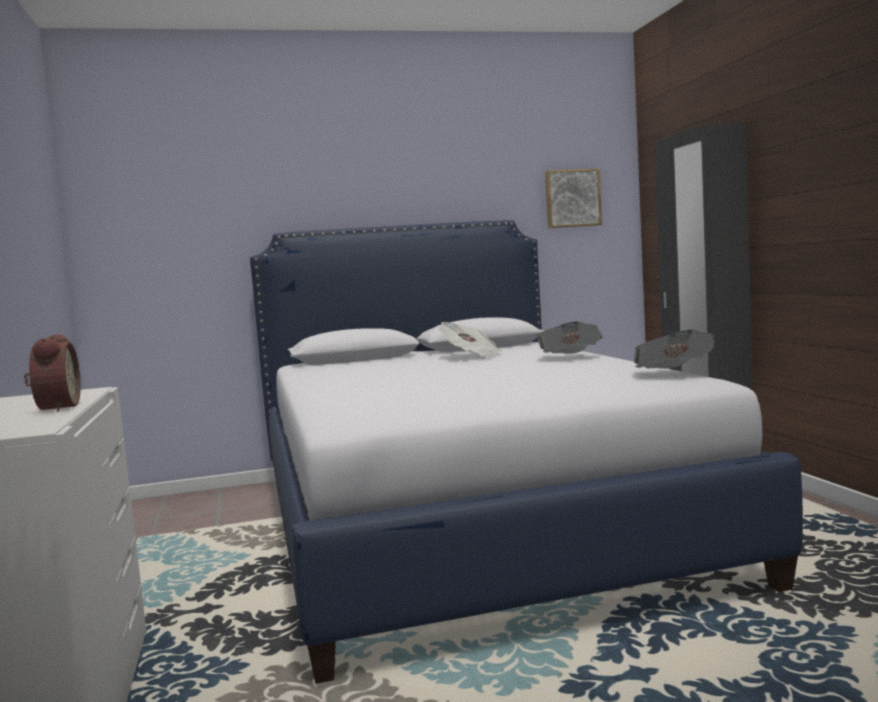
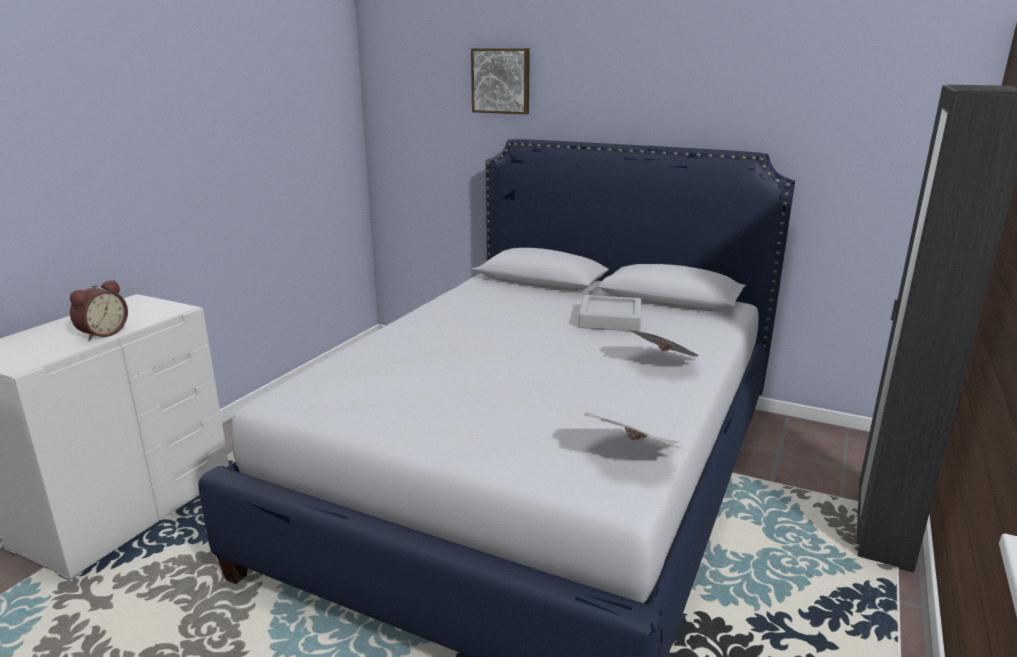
camera: 40 degrees right, 15 degrees up
(471, 357) = (610, 319): newspaper -> grey tray
(572, 198) = (870, 131): picture -> picture (501, 81)

